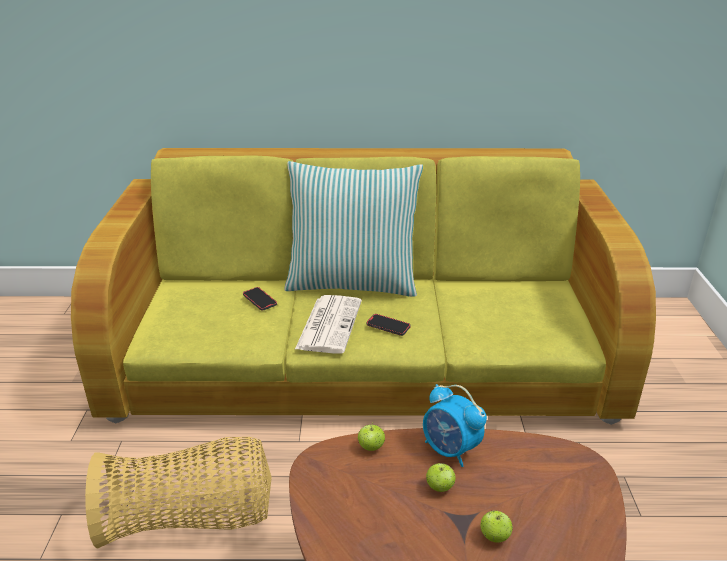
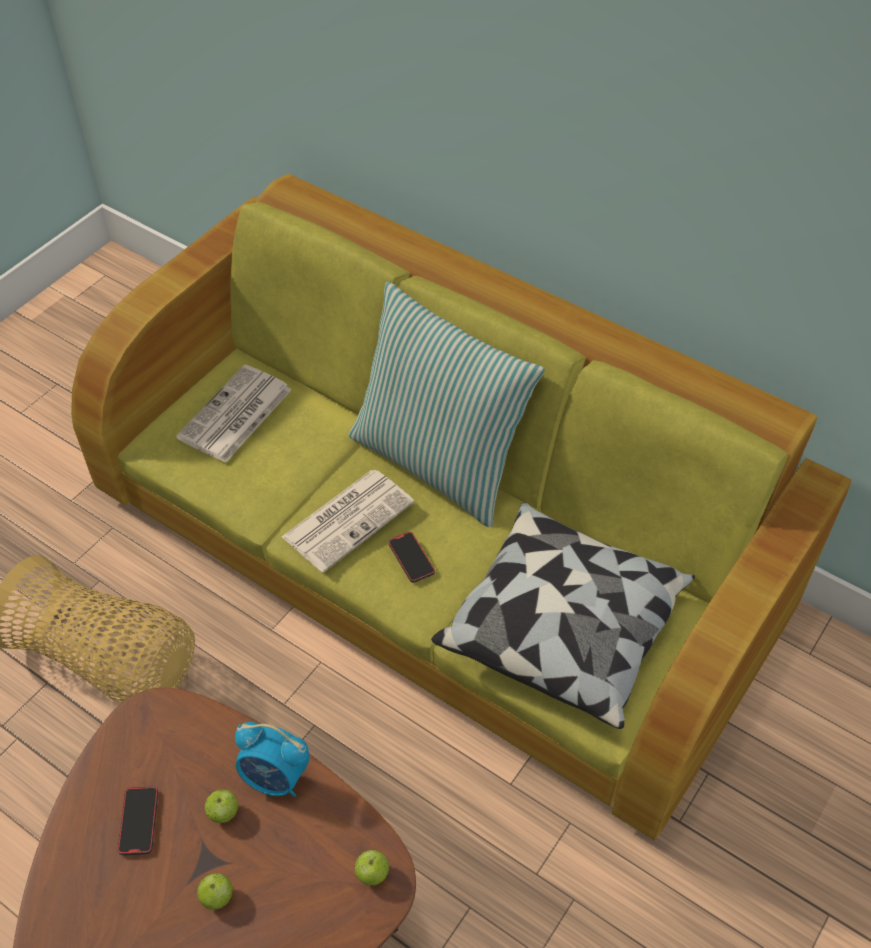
camera: 35 degrees right, 20 degrees up
(195, 309) = (235, 415): none -> newspaper
(260, 300) = (309, 438): phone -> phone (139, 822)
(371, 447) = (208, 725): apple -> apple (372, 874)
(450, 450) = (275, 778): alarm clock -> alarm clock turned 60 degrees counterclockwise
(506, 320) = (563, 627): none -> pillow

